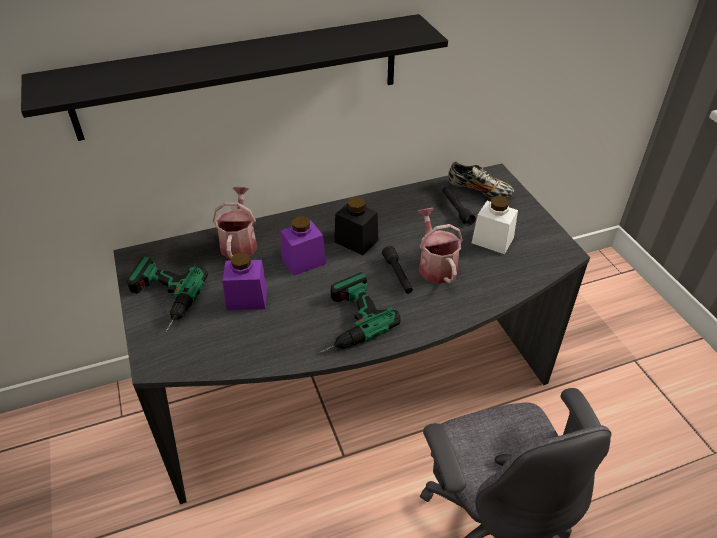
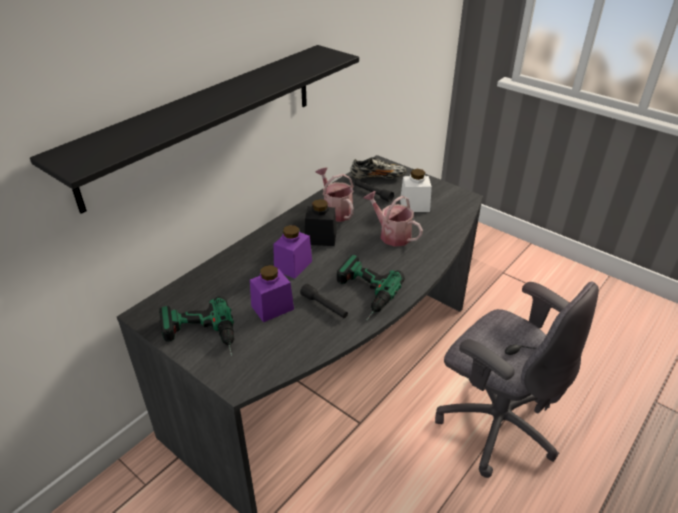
camera: 30 degrees left, 5 degrees down
(239, 242) = (228, 271): watering can -> watering can (335, 210)
(398, 275) = (371, 250): black flashlight -> black flashlight (324, 306)

